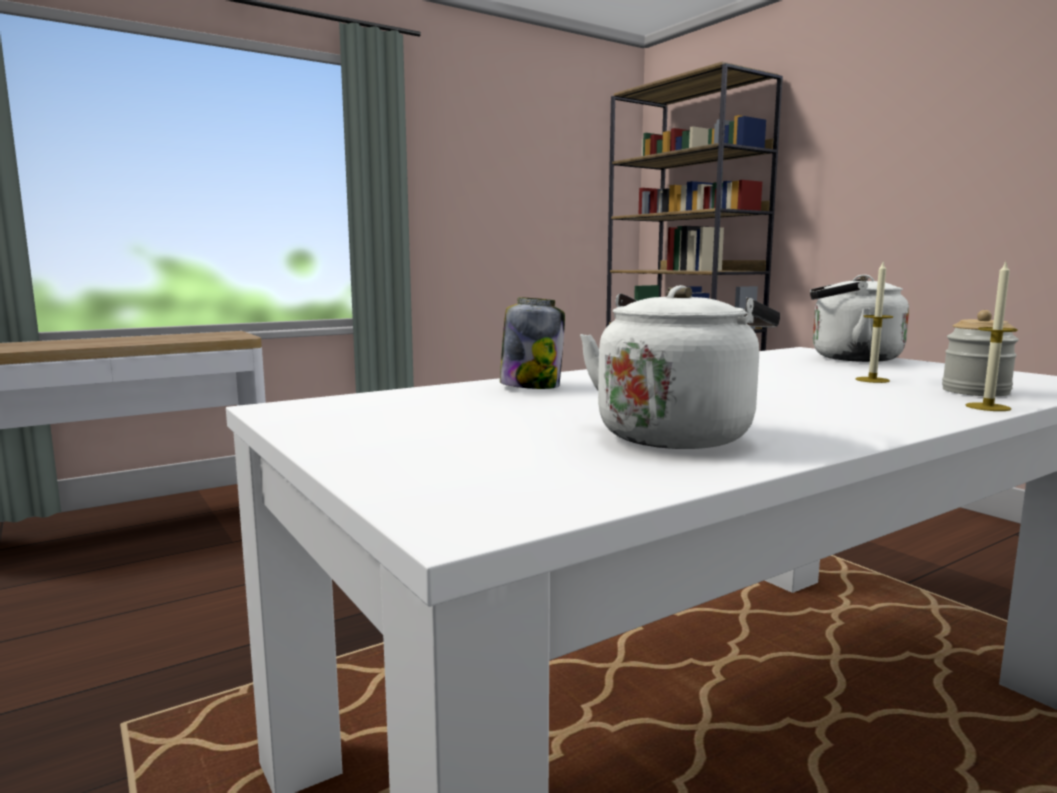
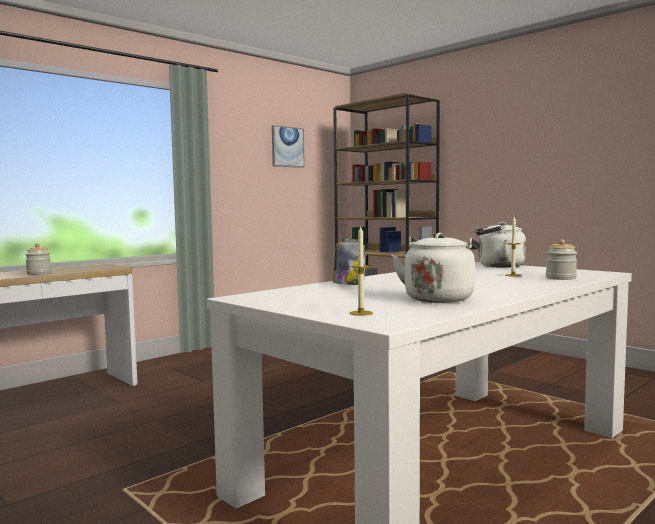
camera: 10 degrees left, 5 degrees down
(114, 343) = (39, 273): none -> jar
(537, 159) = (287, 147): none -> picture
(988, 407) = (566, 284): candle -> candle (361, 313)

